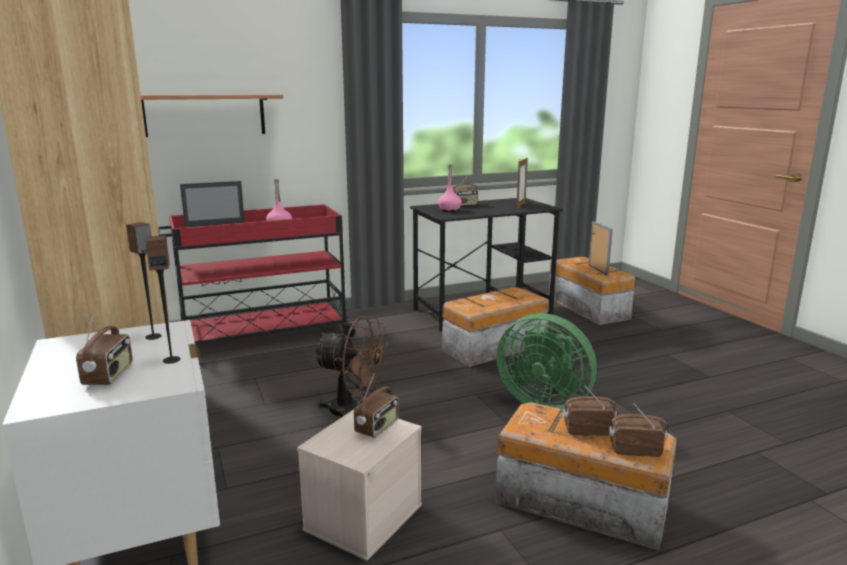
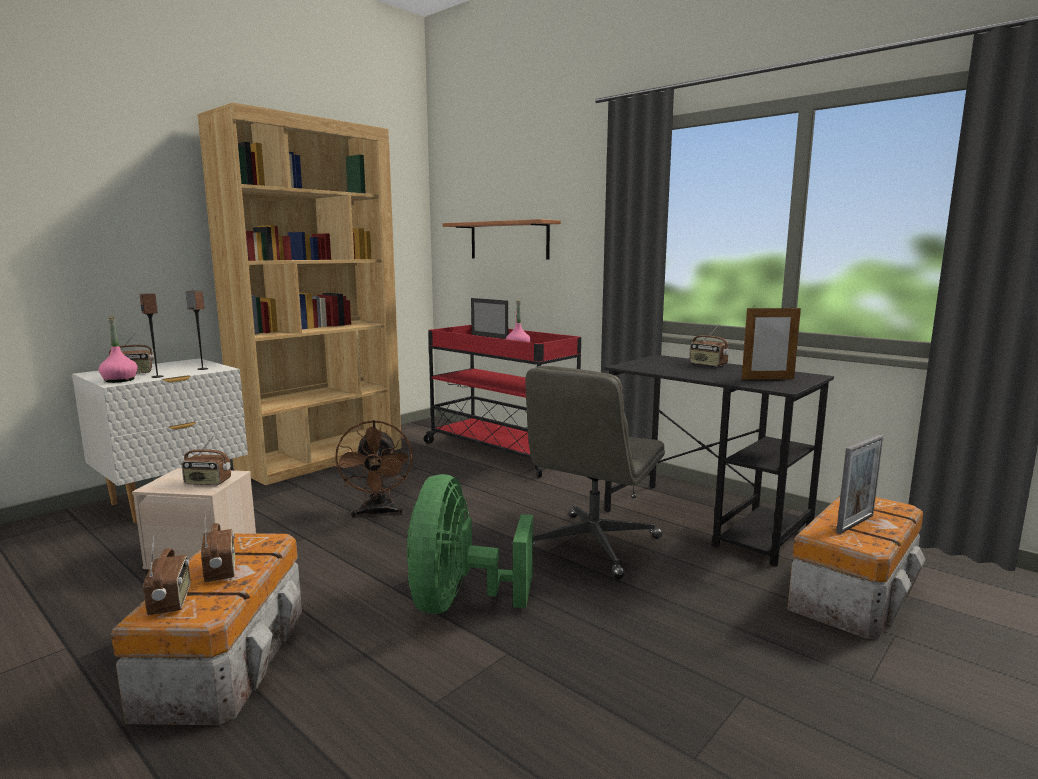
camera: 65 degrees right, 5 degrees down
(449, 210) = (661, 364): pink bottle -> pink bottle (119, 380)
(492, 347) = (592, 545): storage box -> grey office chair

